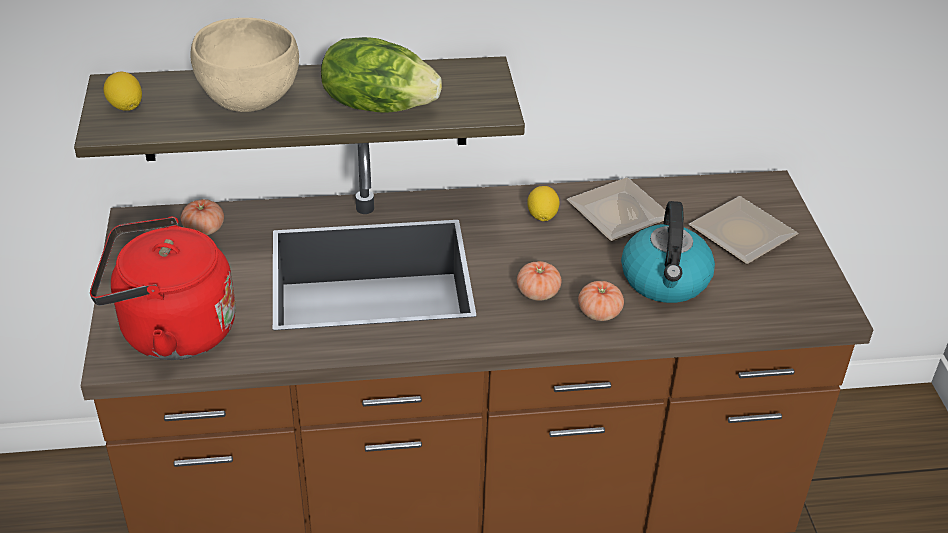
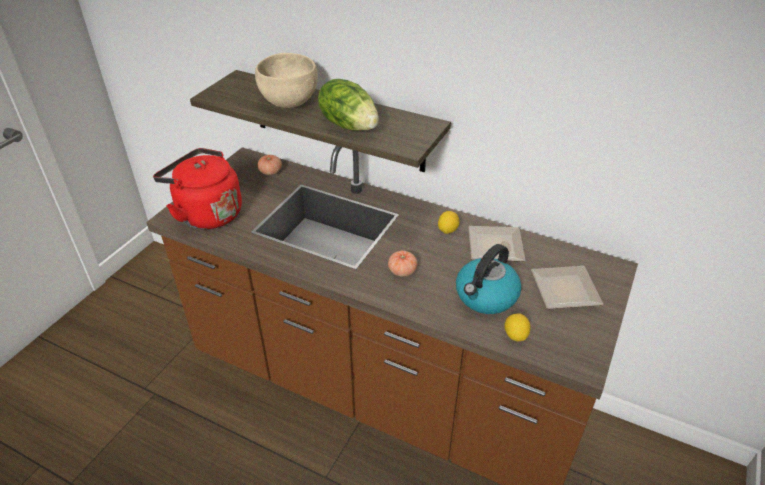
camera: 35 degrees right, 0 degrees up
(126, 107) = (232, 88): lemon -> lemon (515, 335)
(599, 312) = (426, 297): tomato -> none

